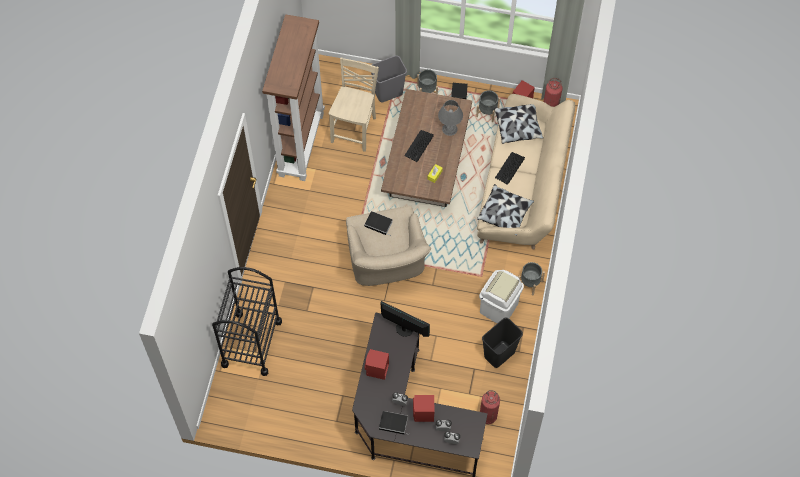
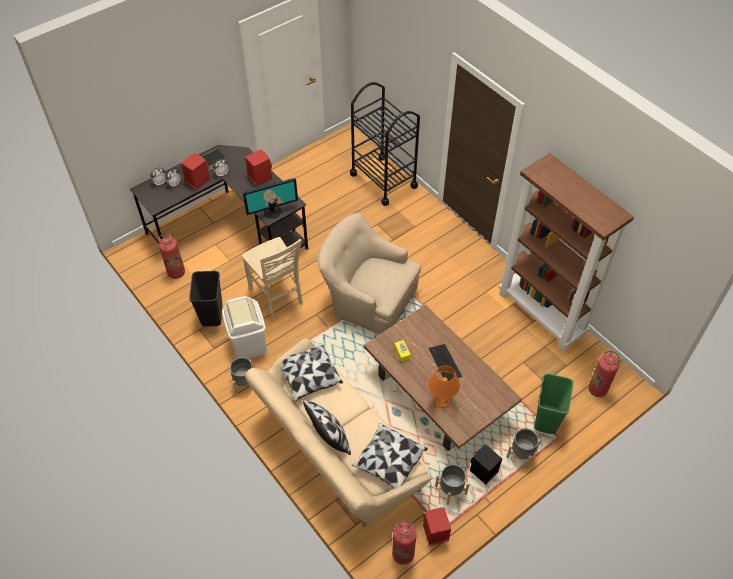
camera: 130 degrees right, 10 degrees down
(338, 78) = (597, 389): none -> fire extinguisher
(355, 129) = (524, 364): beige chair -> beige chair (277, 298)
(379, 224) = (390, 278): book -> none
(388, 92) = (547, 420): grey trash can -> green trash can
(449, 129) = (441, 401): grey table lamp -> orange table lamp
(510, 168) = (351, 417): keyboard -> none
(534, 170) = (329, 438): none -> pillow

